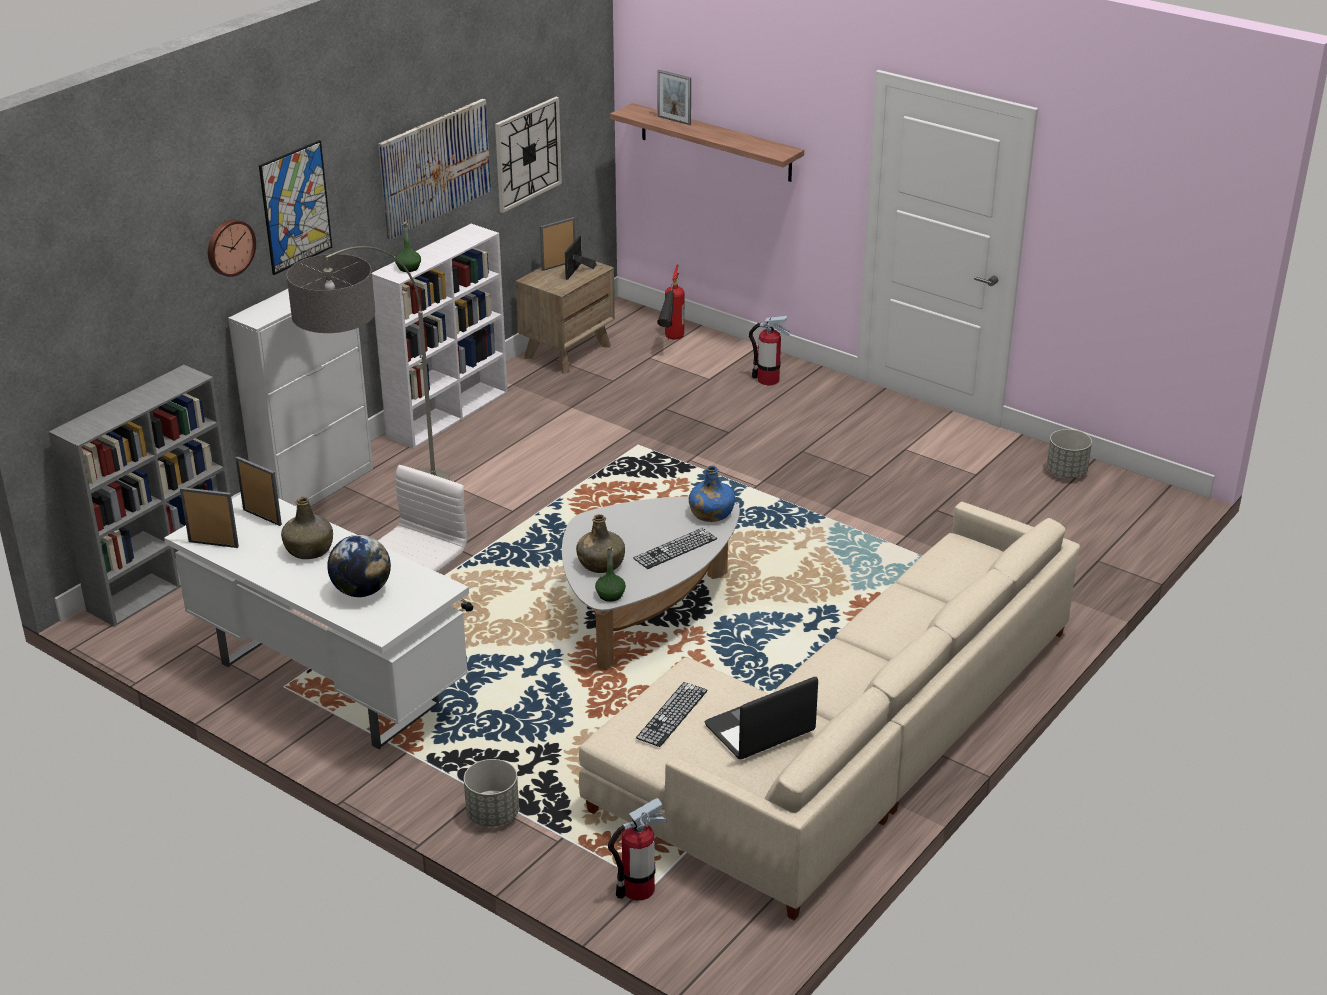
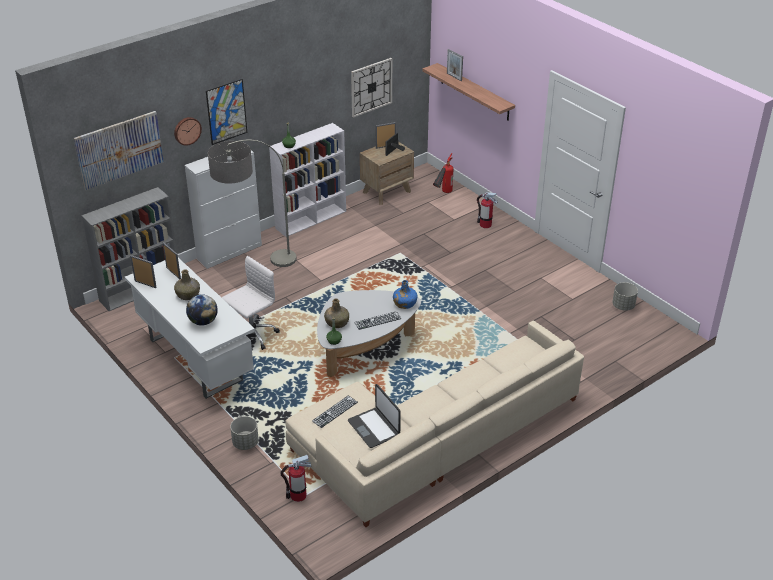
camera: 15 degrees right, 5 degrees up
(435, 167) = (312, 93): picture -> picture (119, 149)
(760, 729) = (374, 428): laptop -> laptop turned 105 degrees counterclockwise

